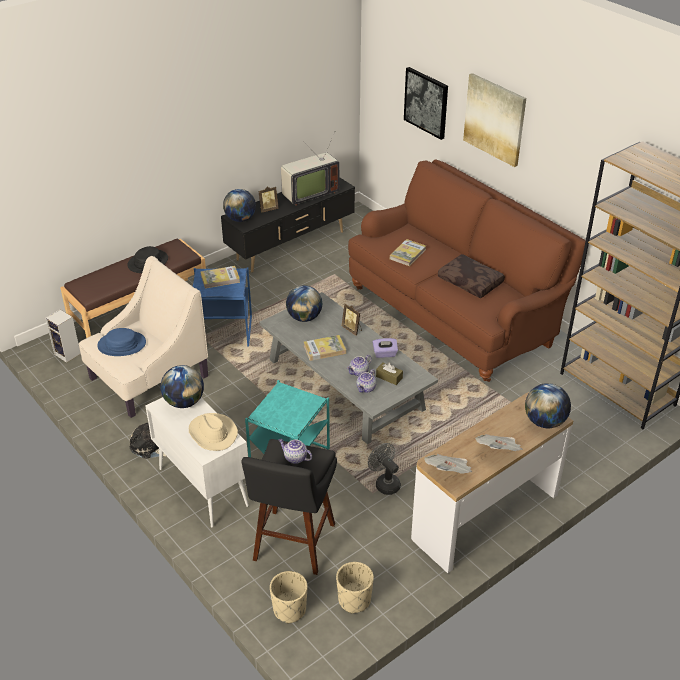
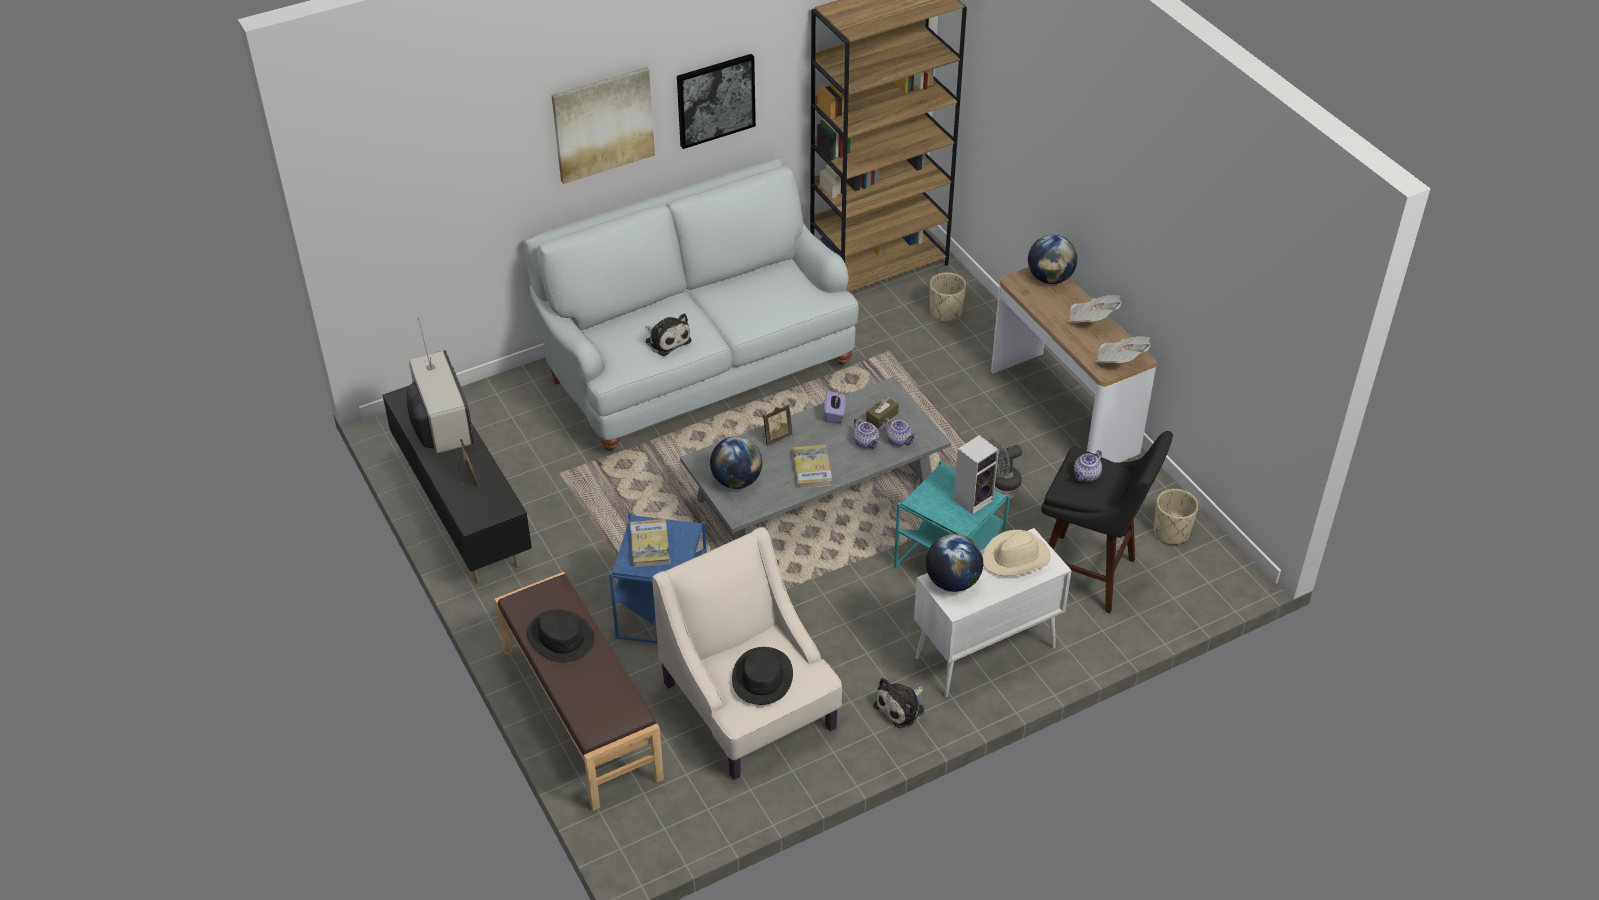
camera: 80 degrees left, 5 degrees up
(68, 354) = (665, 809): speaker -> speaker (973, 499)
(122, 344) = (762, 677): blue hat -> black hat
(240, 219) = (484, 512): globe -> none
(289, 609) = (1182, 587): beige planter -> beige planter (945, 312)
(407, 254) = (666, 340): book -> plush toy
(426, 102) = (476, 185): picture -> picture (715, 100)
(455, 314) = (697, 367): brown sofa -> white sofa
(471, 282) = (748, 295): brown pillow -> none

